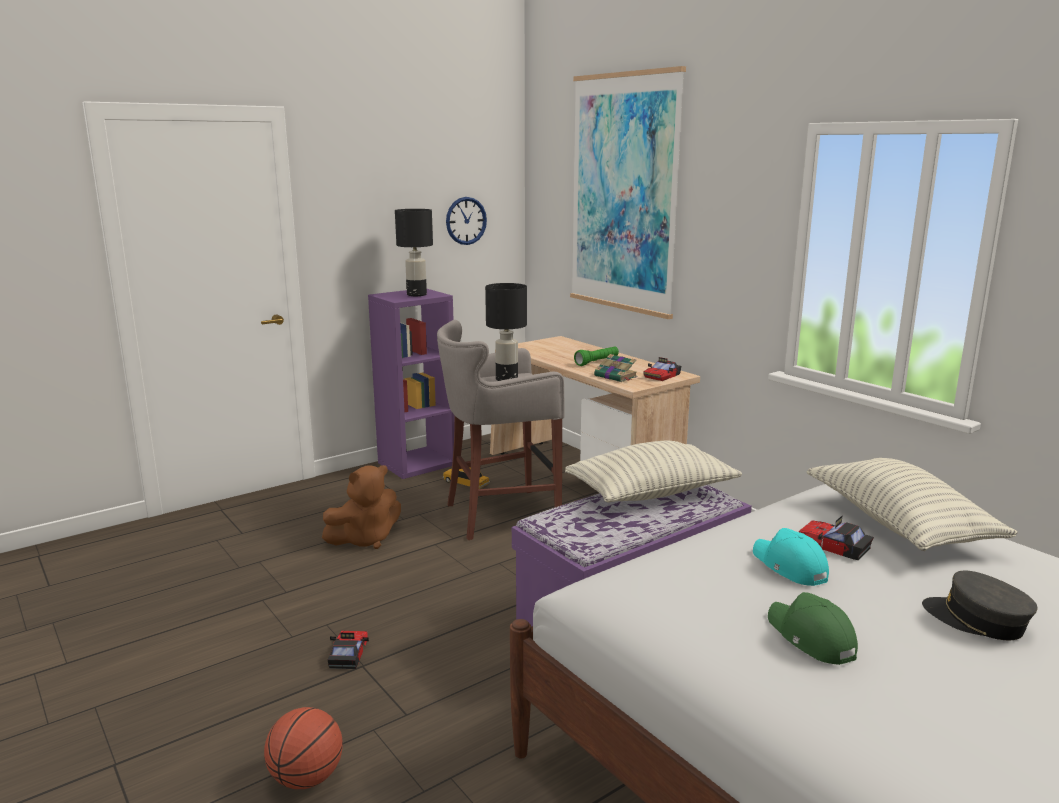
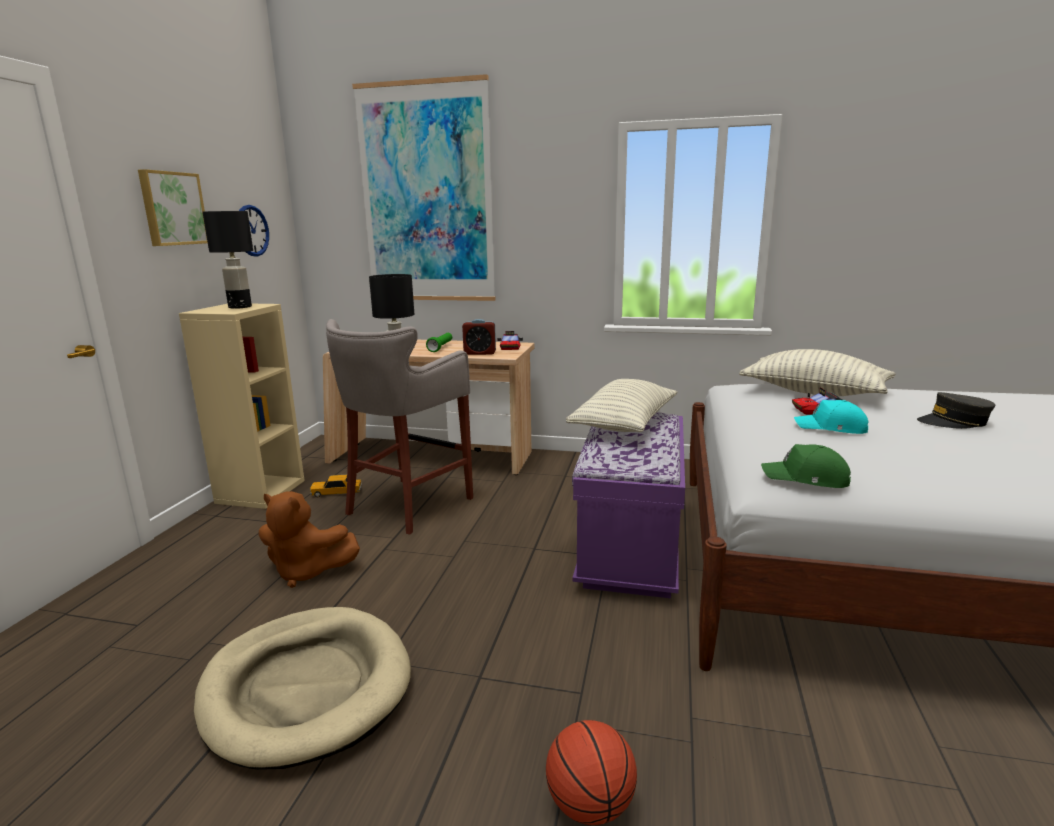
camera: 40 degrees left, 0 degrees up
(268, 616) = (307, 687): none -> beige dog bed
(348, 654) = (450, 675): toy car -> none
(365, 539) = (307, 571): brown plush toy -> brown plush toy turned 90 degrees clockwise
(379, 205) = (172, 208): none -> picture
(418, 463) = (261, 491): purple bookcase -> beige bookcase
(616, 376) = (479, 353): book -> alarm clock
(810, 638) = (934, 457): green cap -> green cap (806, 478)

